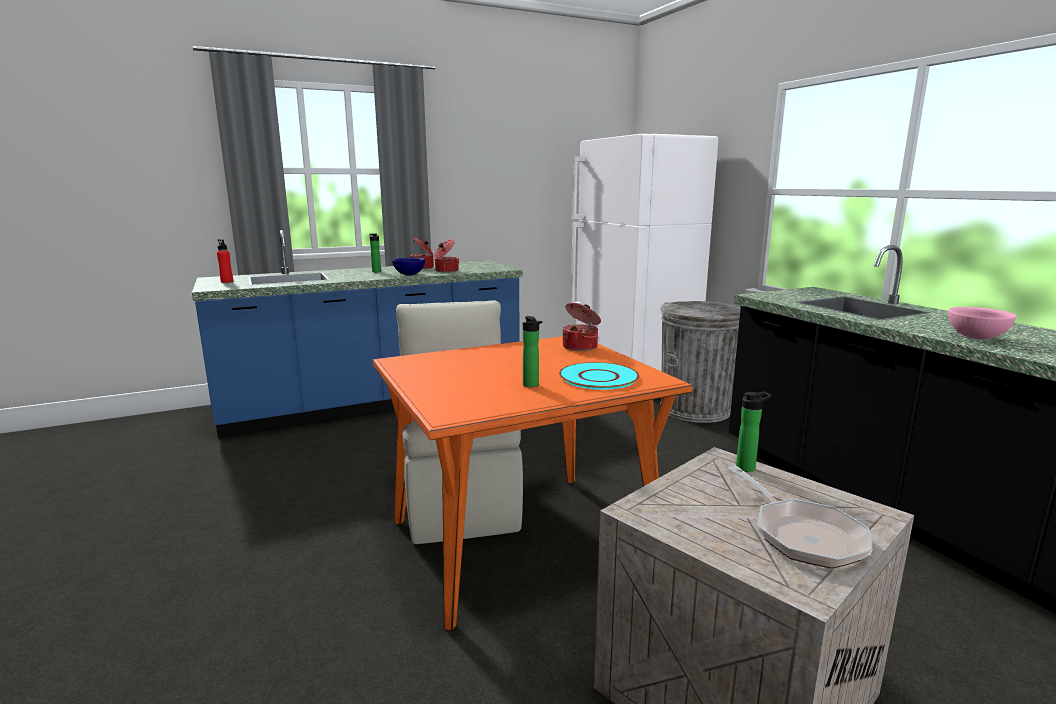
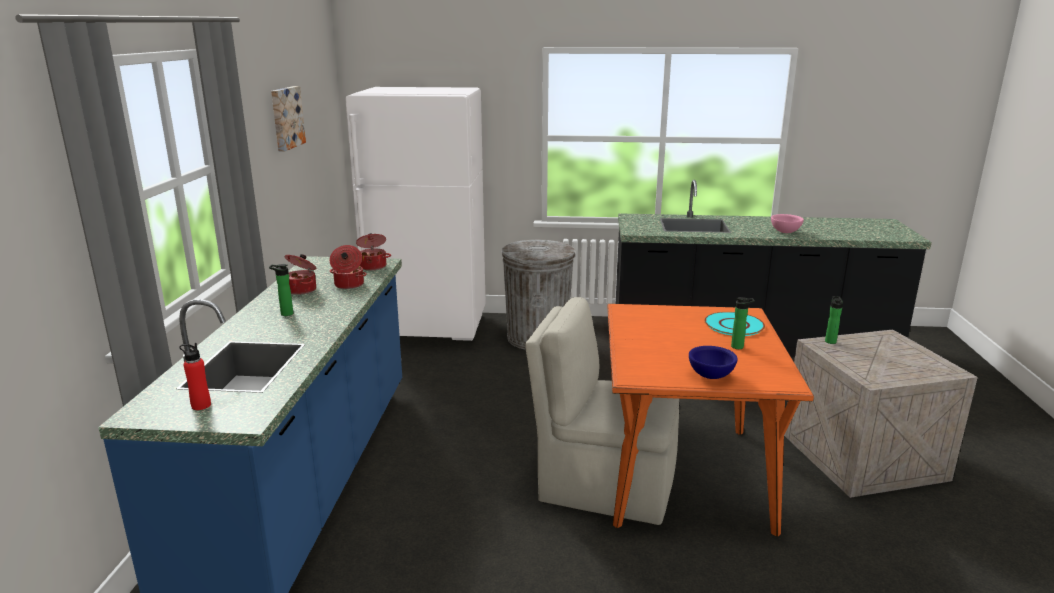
camera: 60 degrees left, 5 degrees up
(409, 274) = (345, 303): blue bowl -> blue bowl (710, 375)
(521, 155) = (285, 118): none -> picture
(581, 347) = (652, 311): cooking pot -> cooking pot (373, 266)
(802, 535) = (907, 355): frying pan -> none

